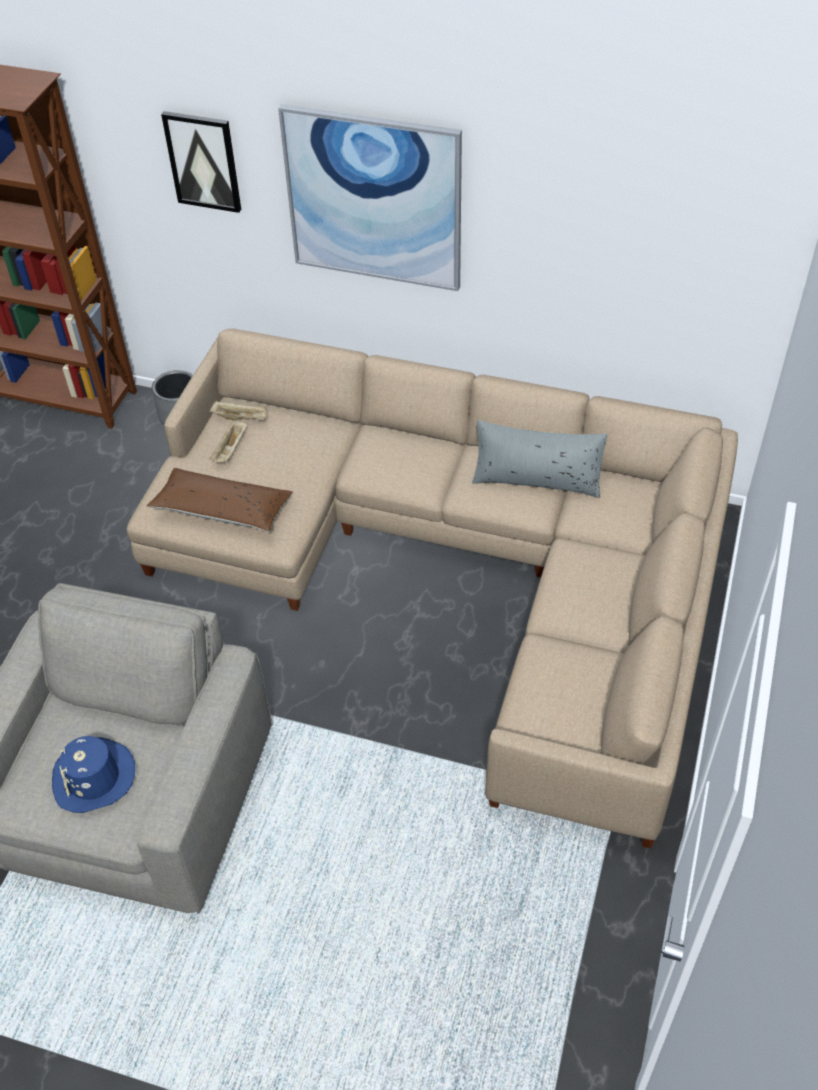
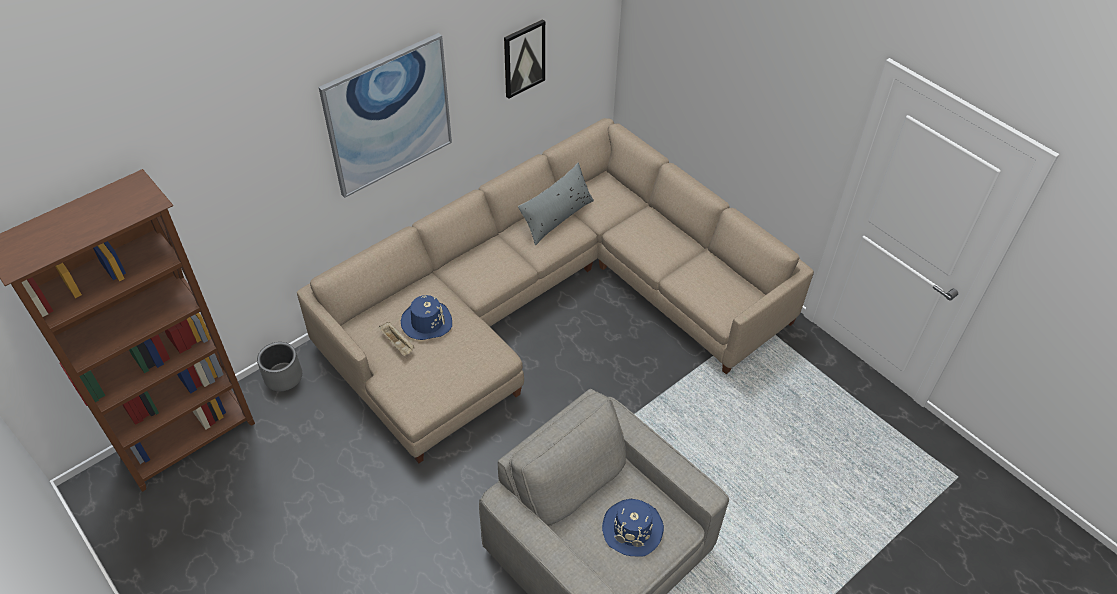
camera: 60 degrees left, 0 degrees up
(203, 161) = (263, 167): picture -> picture (523, 58)
(222, 509) = (447, 372): brown pillow -> none
(241, 418) = (372, 325): beige tray -> none
(277, 455) = (426, 322): none -> blue hat

